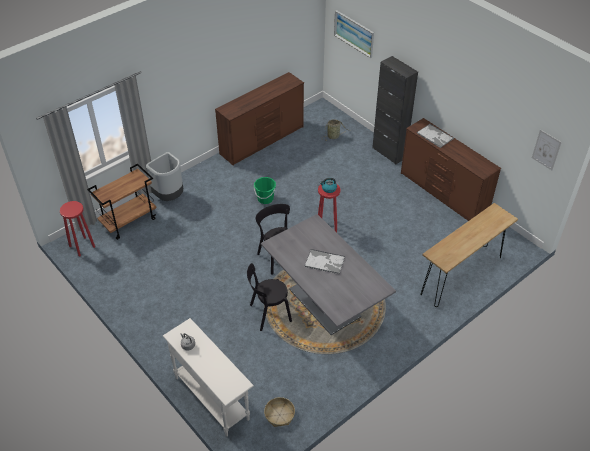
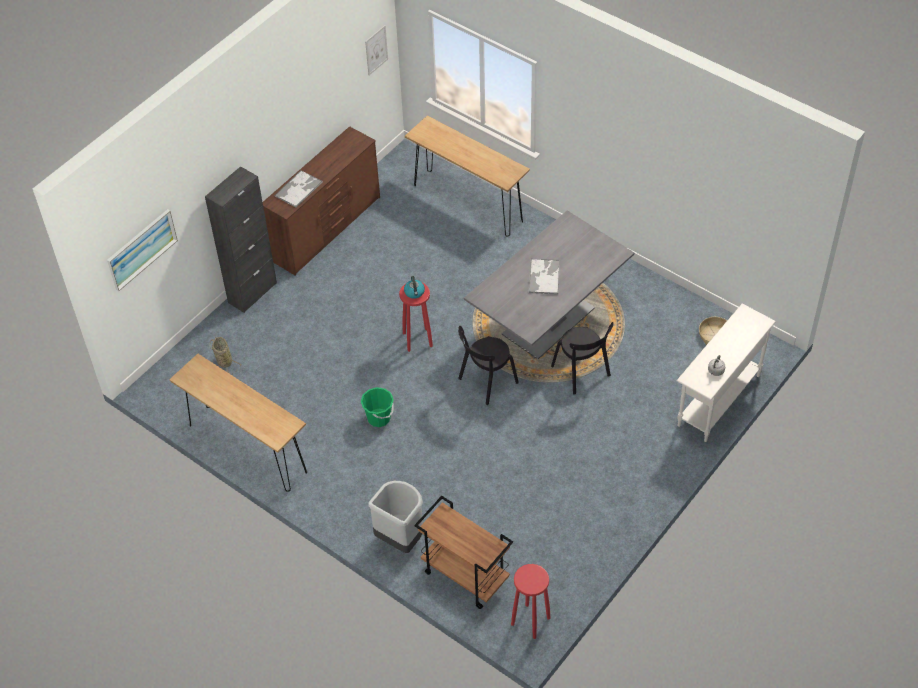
camera: 100 degrees left, 5 degrees up
(262, 140) = (247, 448): brown dresser -> brown console table

